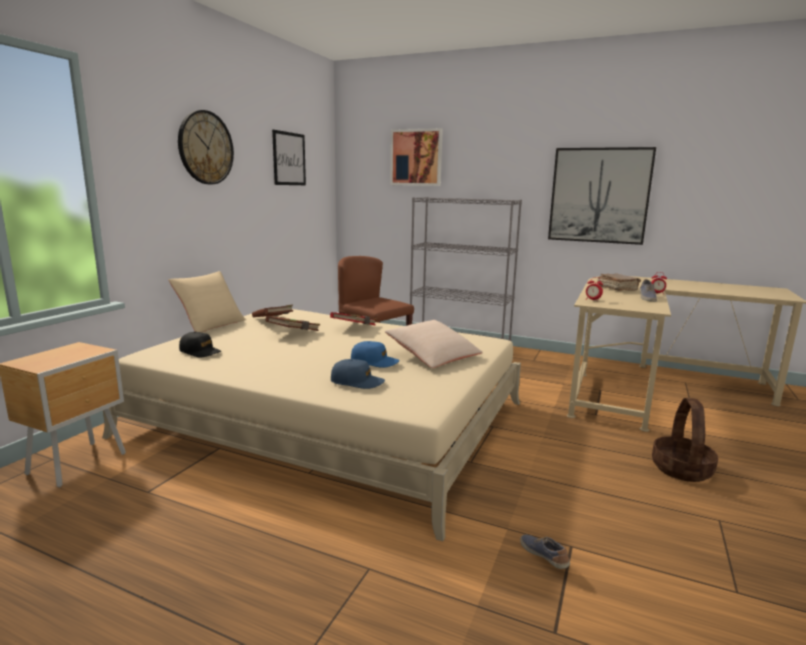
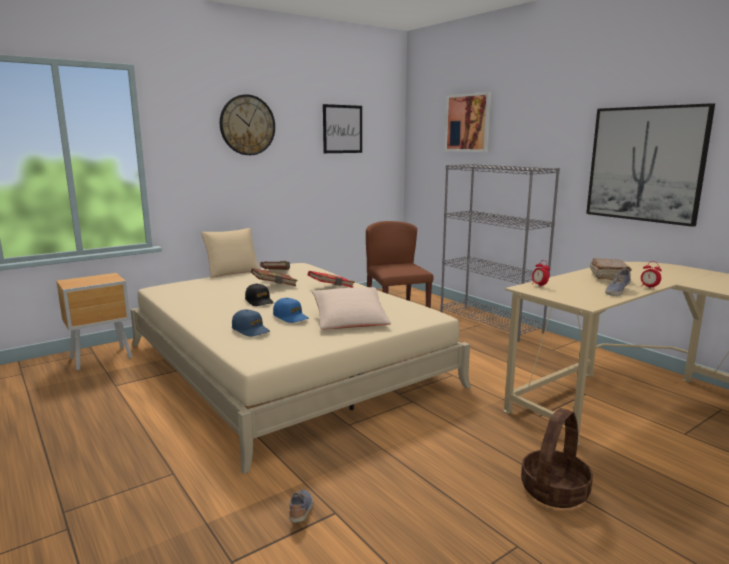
camera: 30 degrees right, 0 degrees up
(200, 352) = (191, 290): black cap -> black cap (259, 301)

